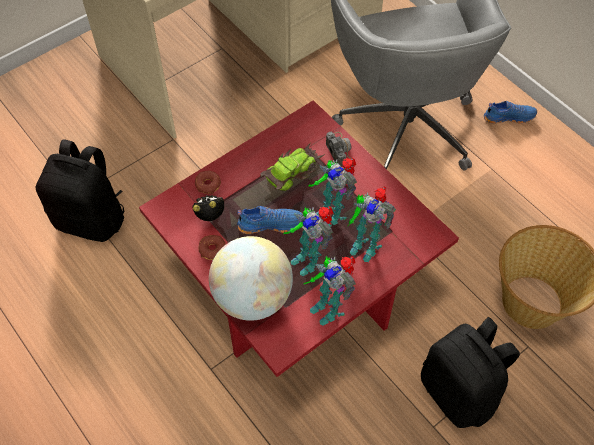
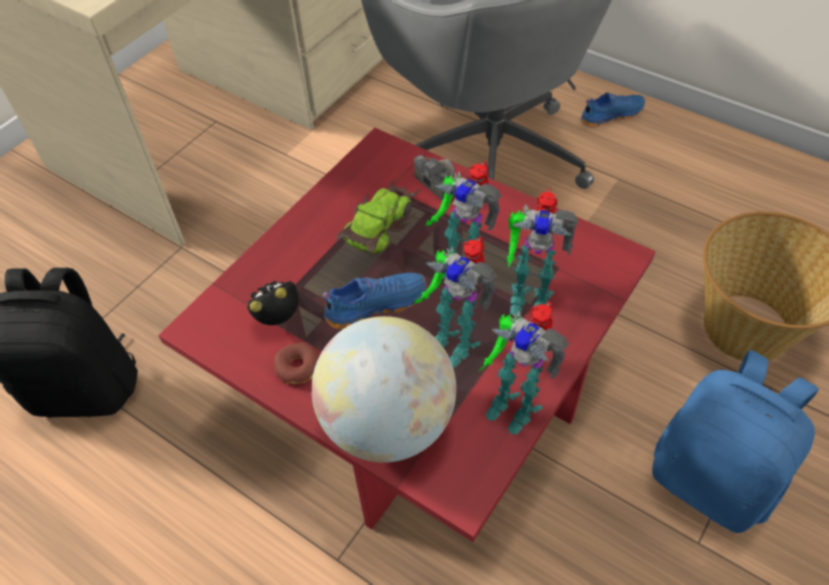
camera: 15 degrees left, 5 degrees down
(208, 184) = (260, 274): donut -> none
(460, 392) = (711, 479): black backpack -> blue backpack

